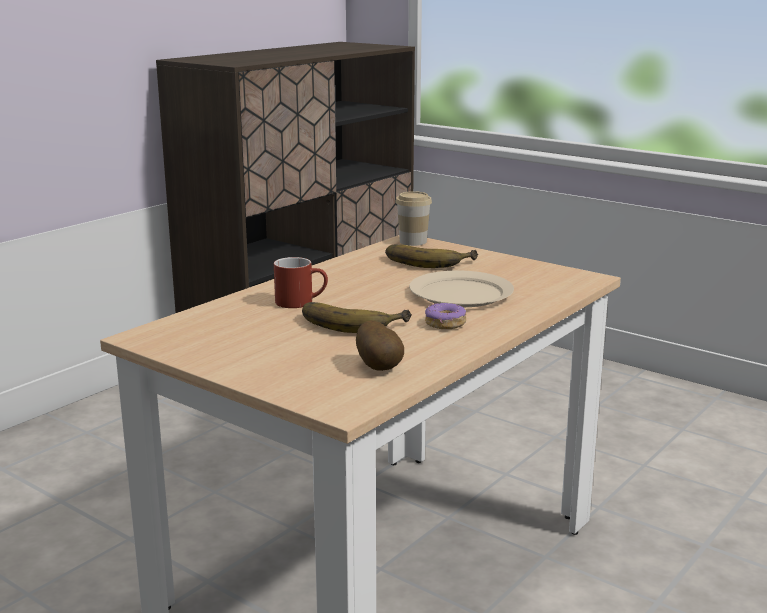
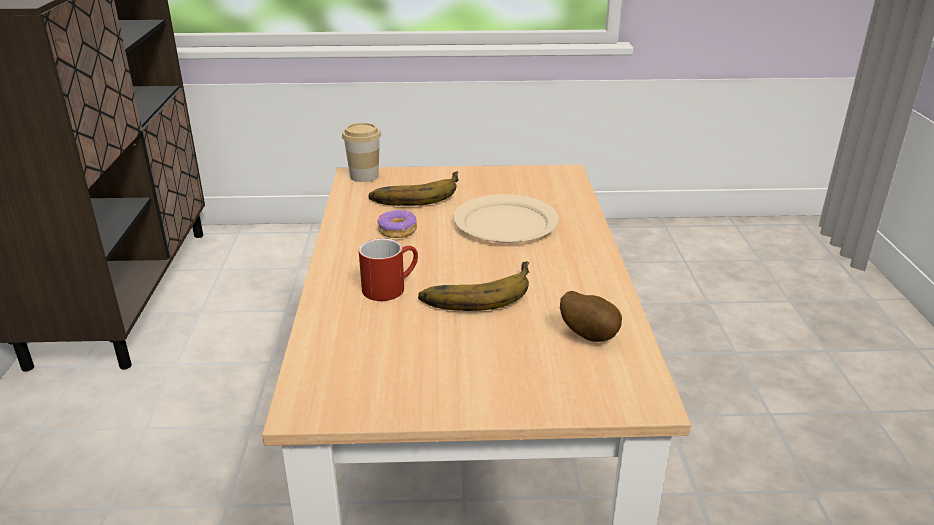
camera: 40 degrees left, 10 degrees up
(445, 324) = (551, 262): donut -> donut (397, 231)

